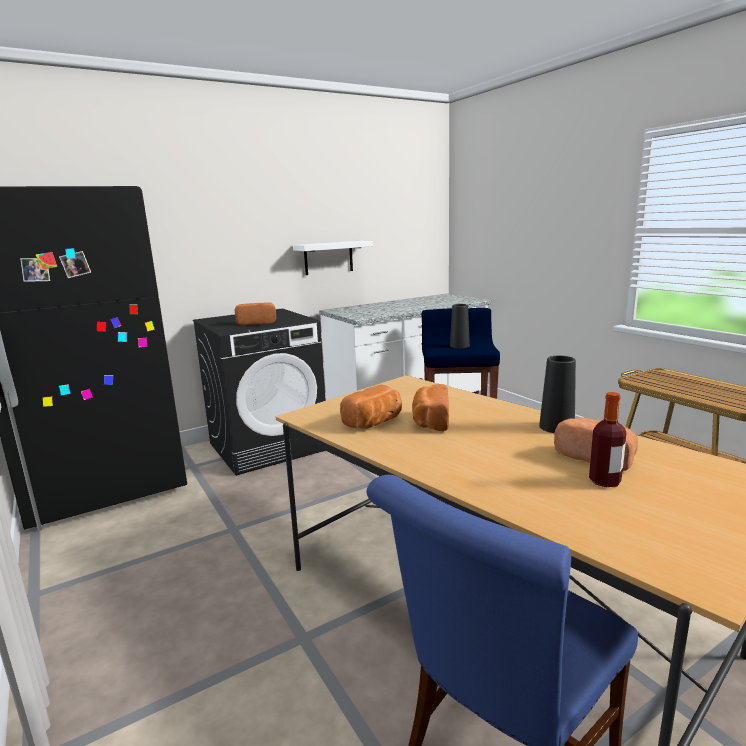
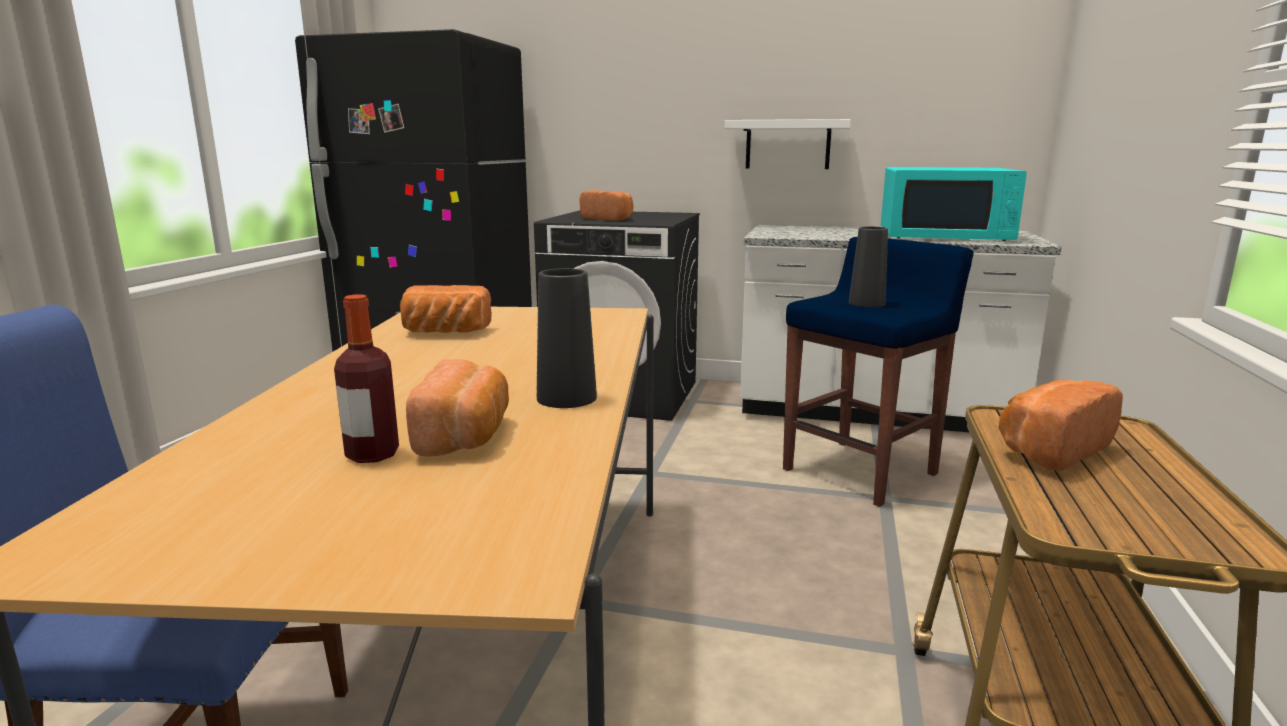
camera: 45 degrees right, 0 degrees up
(430, 301) = (944, 235): none -> turquoise microwave
(430, 421) = (485, 347): bread -> bread (1049, 449)

